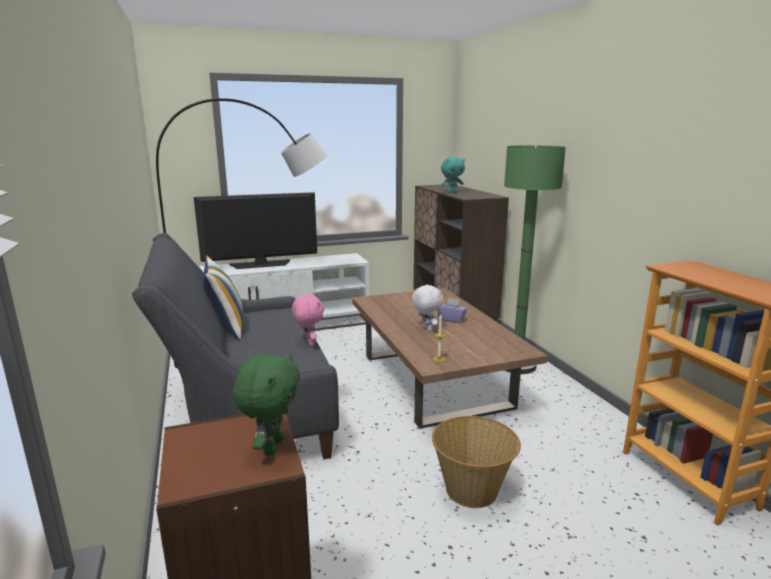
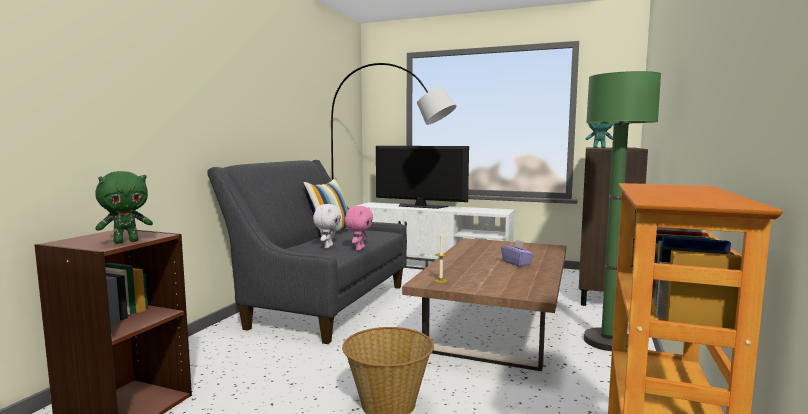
camera: 40 degrees right, 10 degrees down
(426, 329) = (477, 264): white plush toy -> white plush toy (327, 246)

